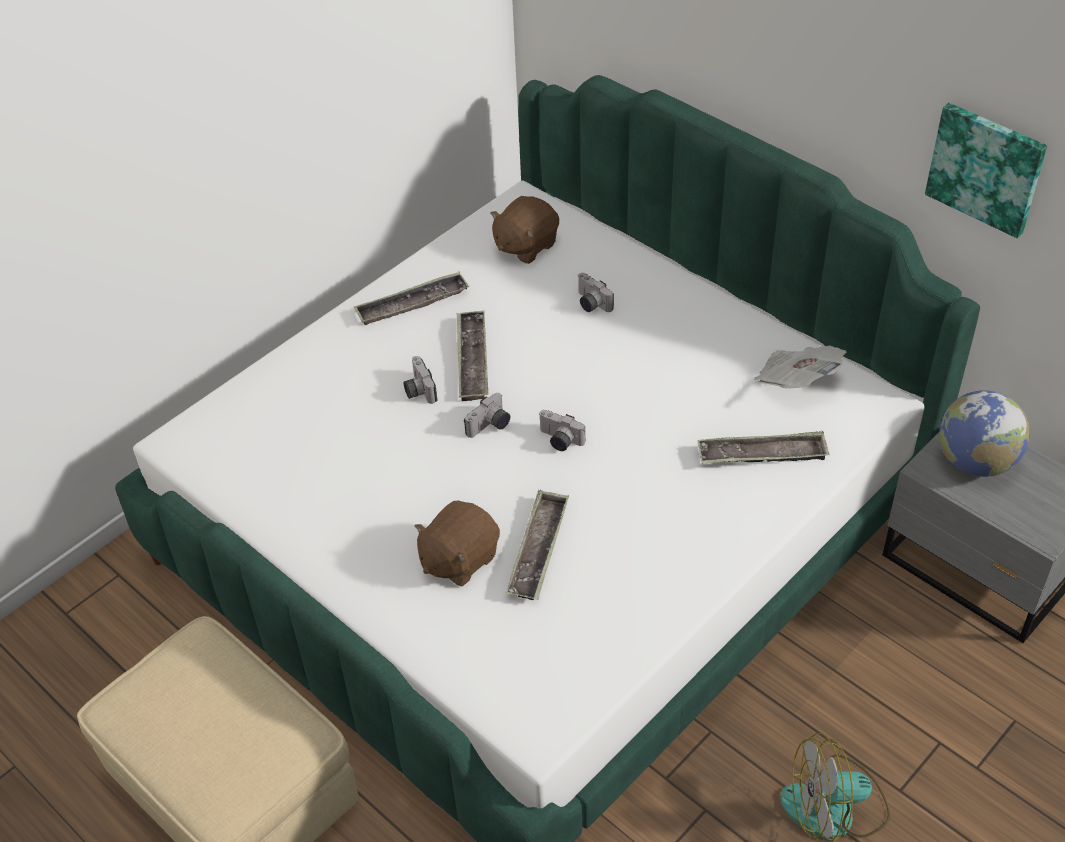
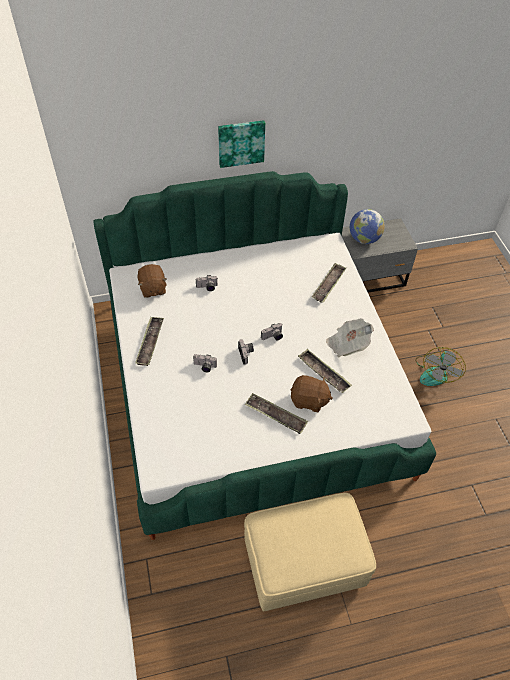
camera: 60 degrees left, 5 degrees up
(459, 559) = (309, 400): brown plush toy -> brown plush toy turned 60 degrees counterclockwise
(472, 360) = (204, 340): tray -> tray (276, 415)
(796, 381) = (301, 256): newspaper -> newspaper (347, 344)
(986, 168) = (335, 131): picture -> picture (241, 143)

